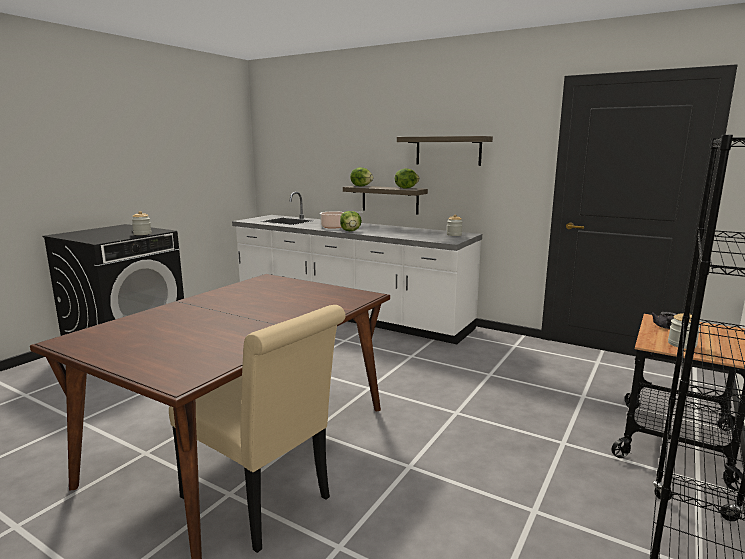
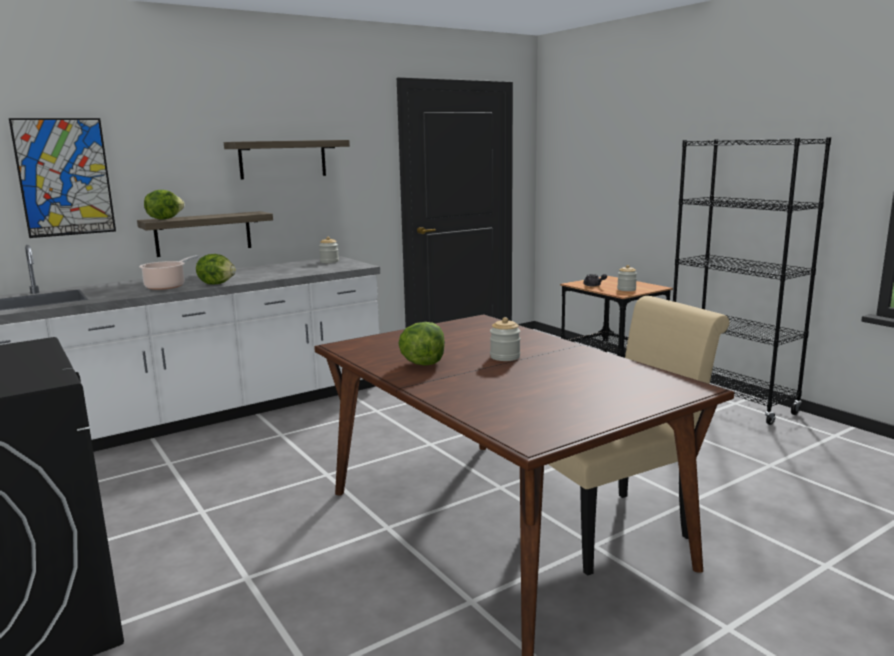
camera: 65 degrees left, 0 degrees up
(142, 234) = (38, 354): jar -> jar (505, 357)
(325, 156) = (64, 177): none -> picture
(406, 188) = (239, 213): lettuce -> lettuce (423, 363)

